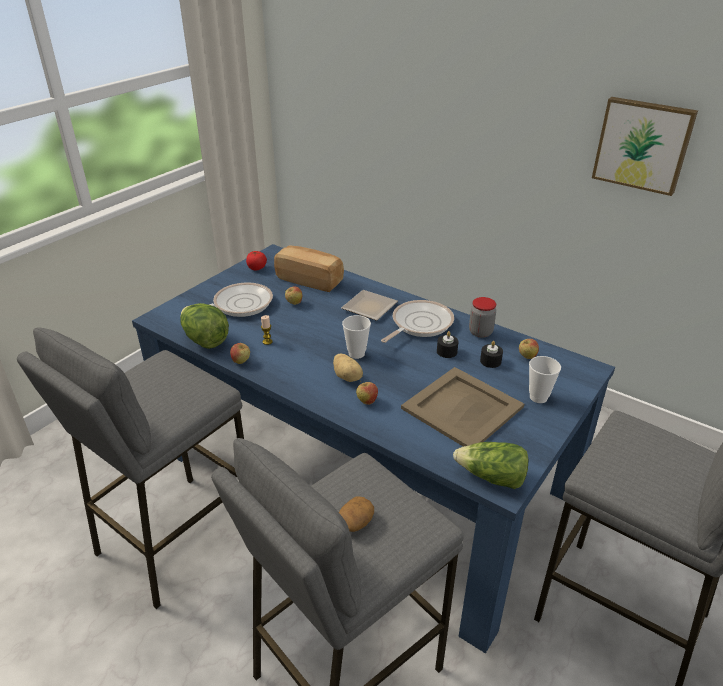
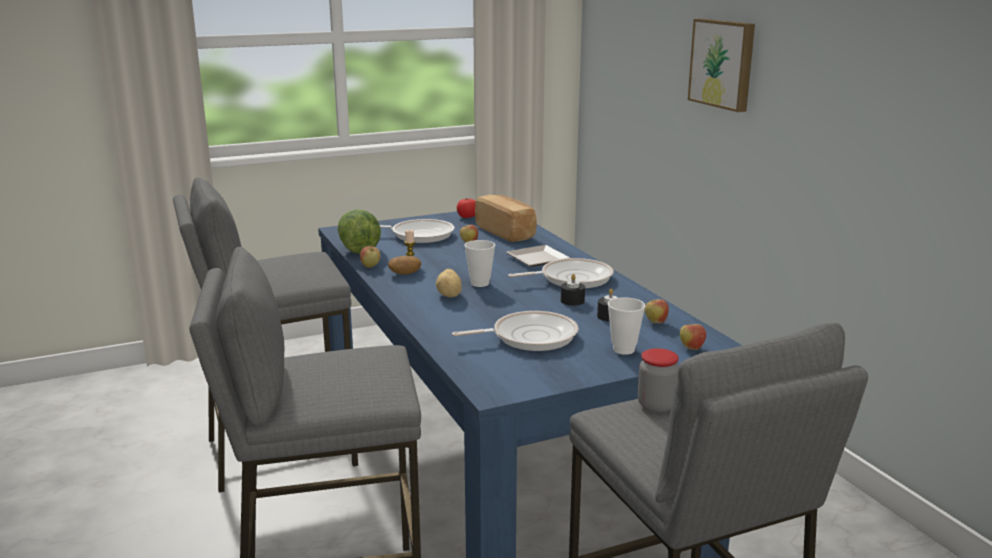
camera: 30 degrees right, 15 degrees down
(355, 522) = (329, 375): potato -> potato (404, 273)
(367, 401) = (445, 312): apple -> apple (691, 348)
(461, 408) = (529, 337): beige tray -> frying pan
(480, 332) = (630, 296): jar -> jar (656, 405)
(492, 477) = (490, 384): lettuce -> none
(643, 145) = (897, 113): picture -> picture (723, 63)

